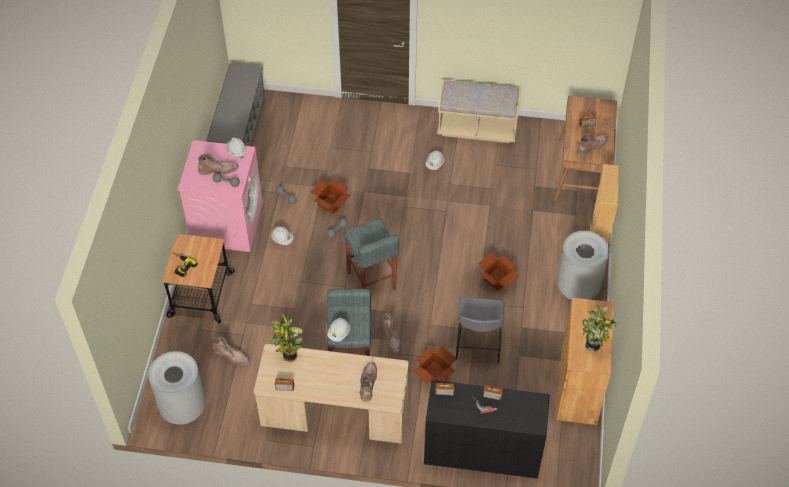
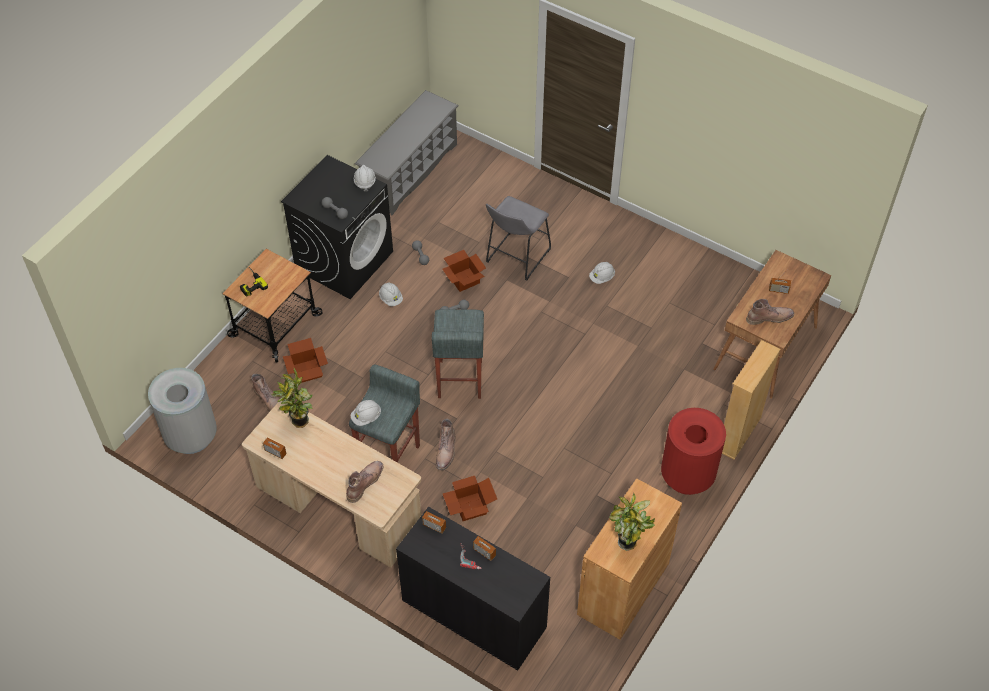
camera: 25 degrees right, 0 degrees up
(219, 169) = (335, 195): brown boot -> none
(227, 223) = (344, 260): pink washing machine -> black washing machine
(477, 127) = (673, 254): beige bench -> none
(477, 346) = (535, 496): grey stool -> grey stool (516, 258)
(497, 280) = (599, 431): cardboard box -> cardboard box (307, 372)
(577, 287) = (687, 475): grey trash can -> red trash can

